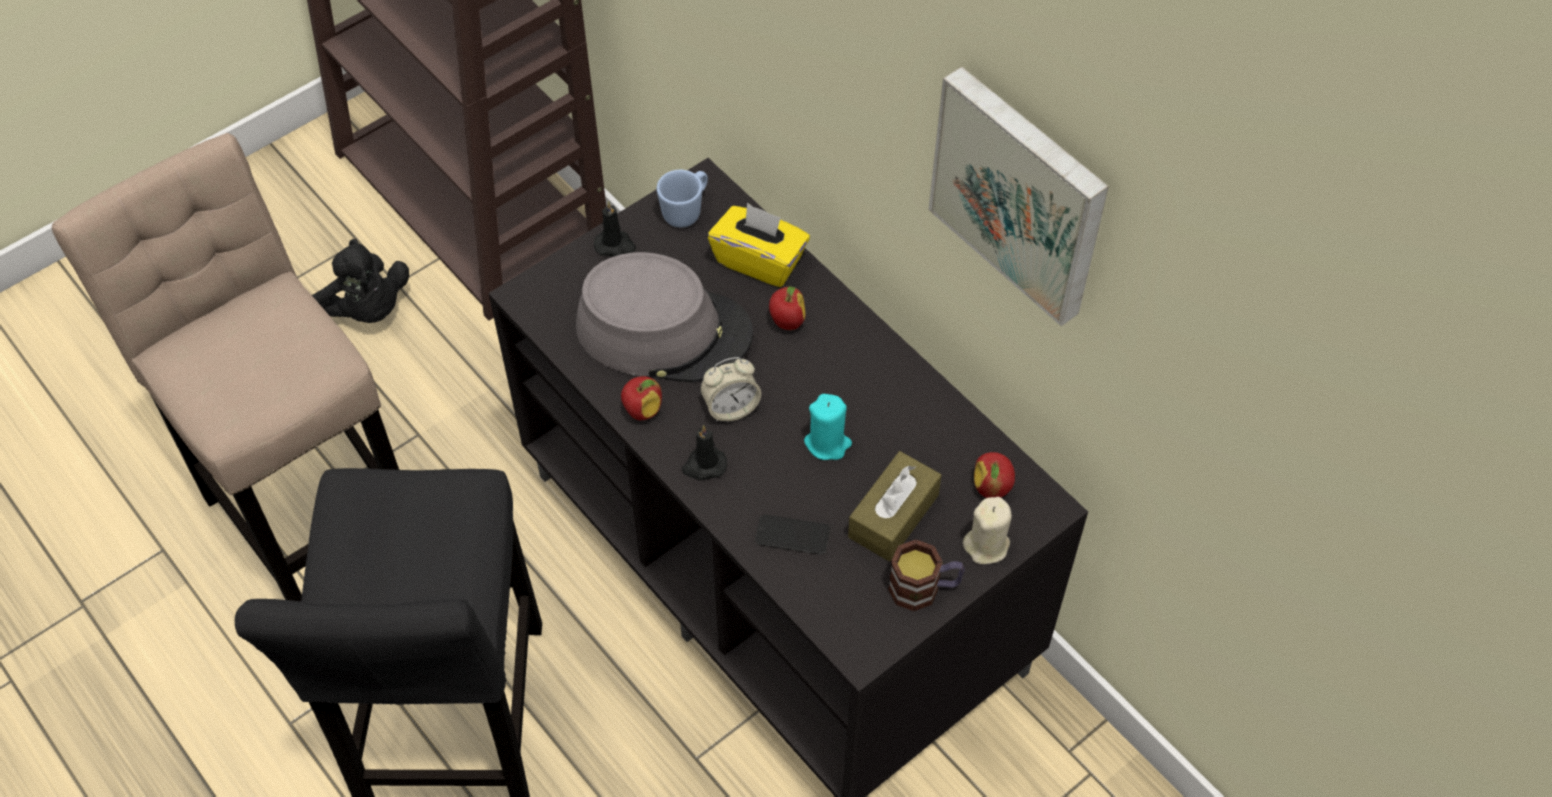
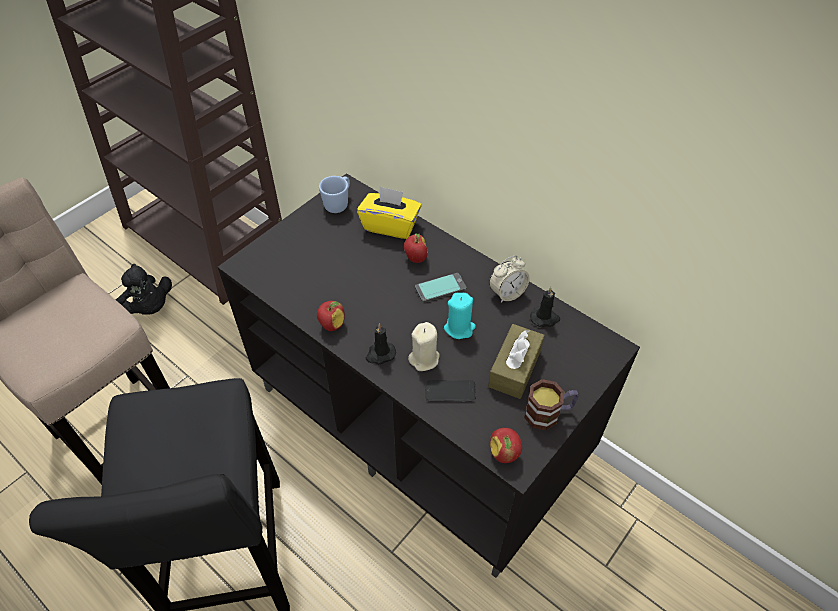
camera: 10 degrees left, 5 degrees down
(615, 245) = (297, 228): black candle -> black candle (545, 318)
(664, 330) = (337, 274): grey hat -> none
(731, 407) = (390, 315): alarm clock -> alarm clock (507, 293)
(813, 376) = (440, 288): none -> phone
(986, 545) = (581, 378): beige candle -> beige candle (424, 358)
(992, 488) = (574, 341): apple -> apple (504, 453)
(1021, 192) = (592, 115): picture -> none

